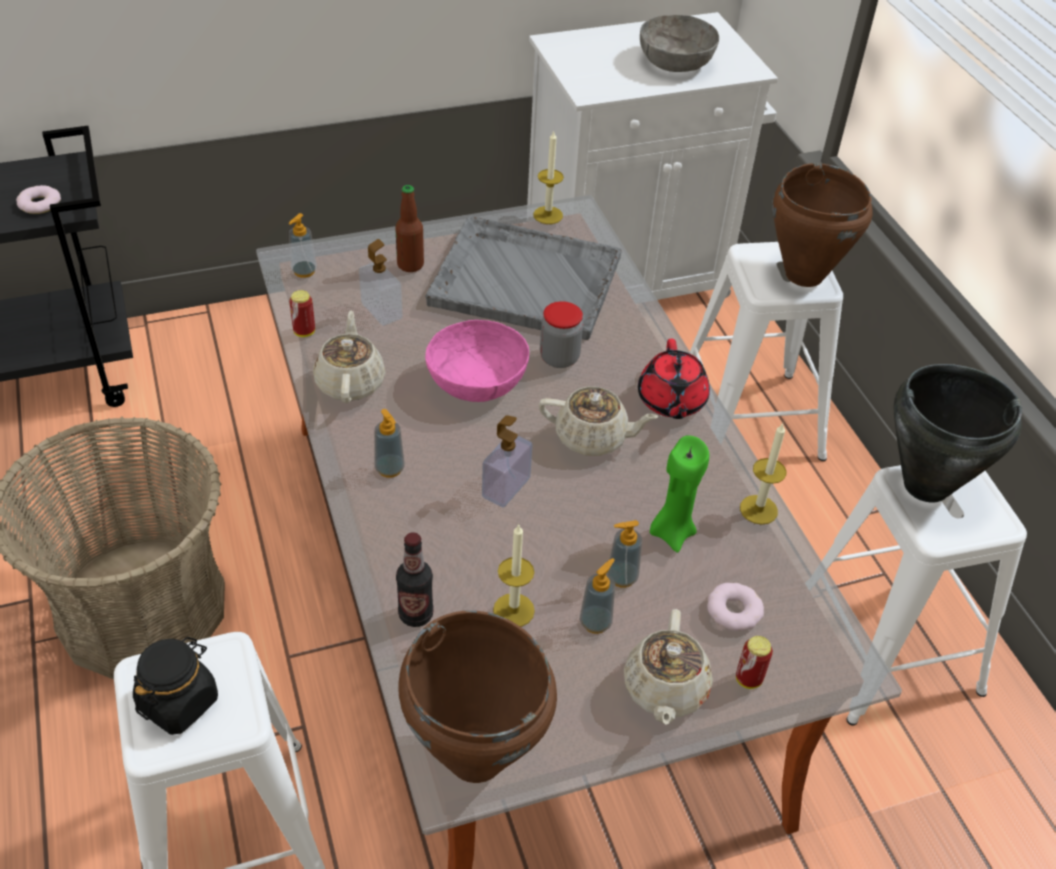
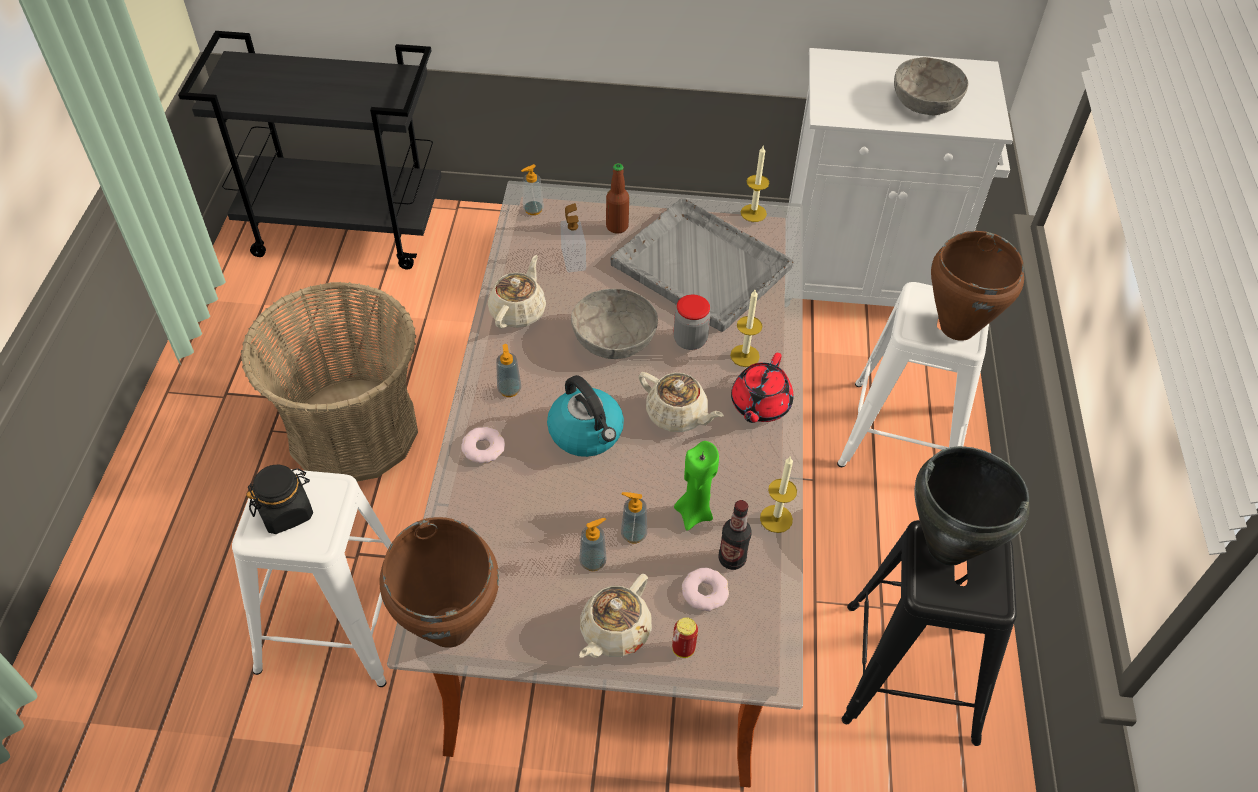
camera: 25 degrees right, 5 degrees up
(39, 204) = (371, 102): donut -> donut (483, 448)
(304, 332) = (506, 260): can -> none
(416, 614) = (466, 508): bottle -> bottle (732, 559)
(477, 381) = (613, 340): pink bowl -> grey bowl
(506, 487) = (587, 433): soap dispenser -> kettle
(513, 610) = (538, 530): candle -> candle (744, 356)
(887, 648) = (913, 673): white stool -> black stool

